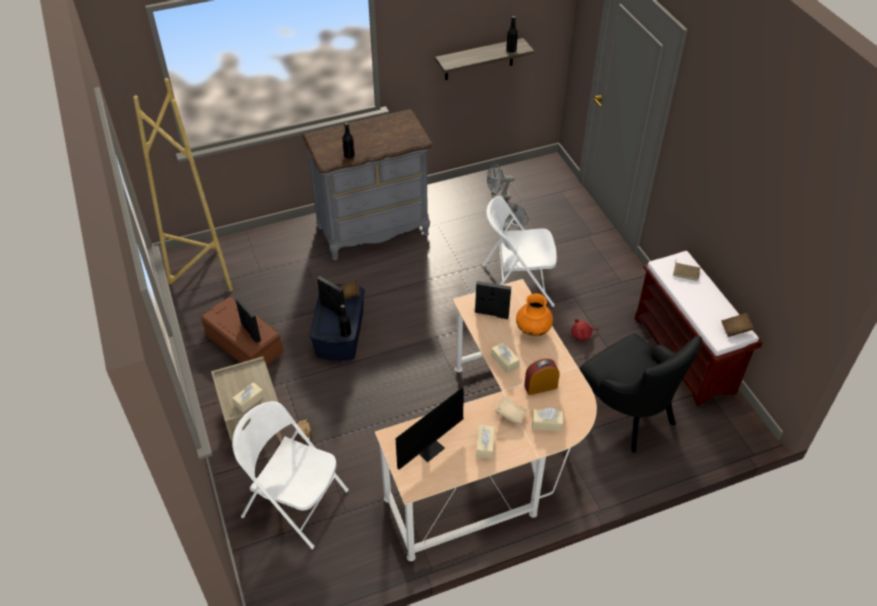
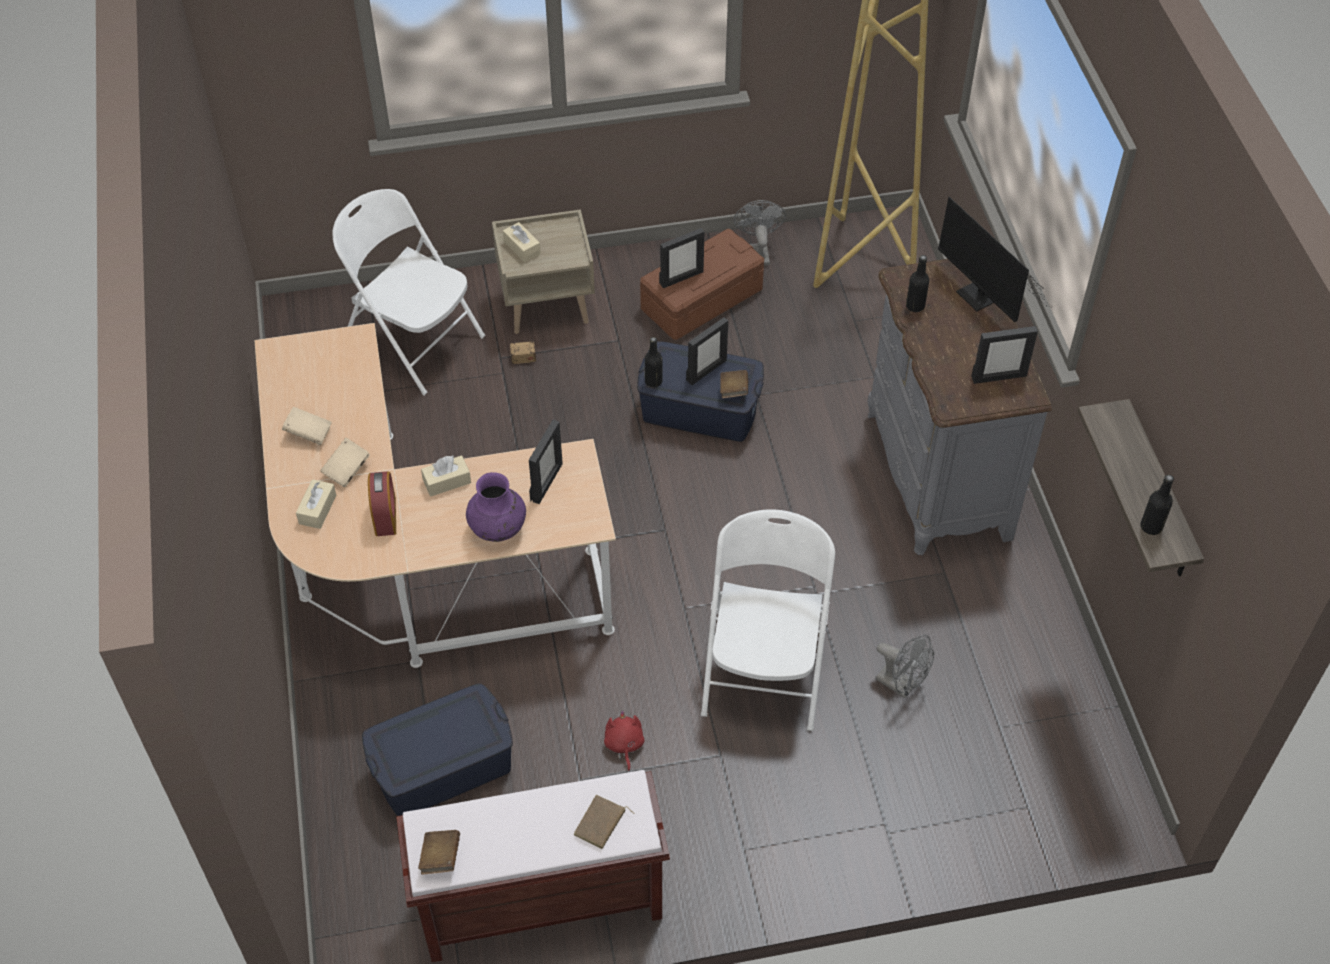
camera: 100 degrees right, 5 degrees up
(295, 503) = (413, 342): white chair -> white chair turned 90 degrees counterclockwise
(395, 125) = (999, 376): none -> picture frame
(432, 446) = (328, 377): monitor -> monitor (981, 299)
(485, 445) = (308, 433): beige tissue box -> beige book
(498, 197) = (1018, 685): grey fan -> grey fan (758, 251)
(533, 330) = (498, 529): orange vase -> purple vase
(625, 412) = (442, 767): black chair -> blue storage box

